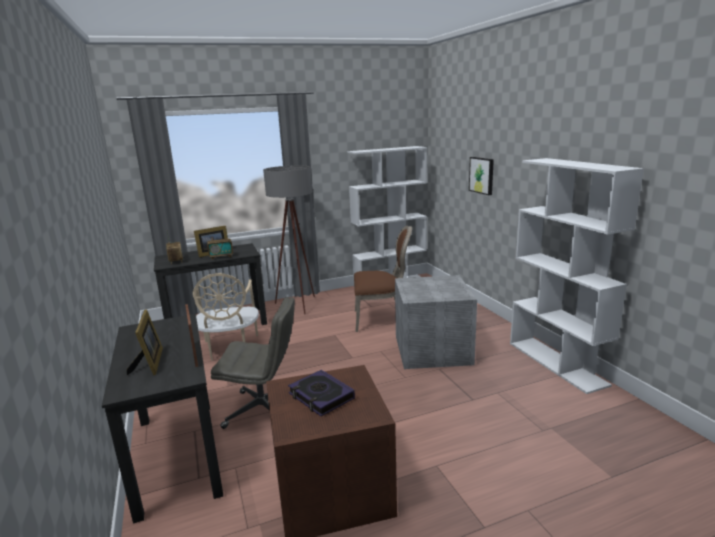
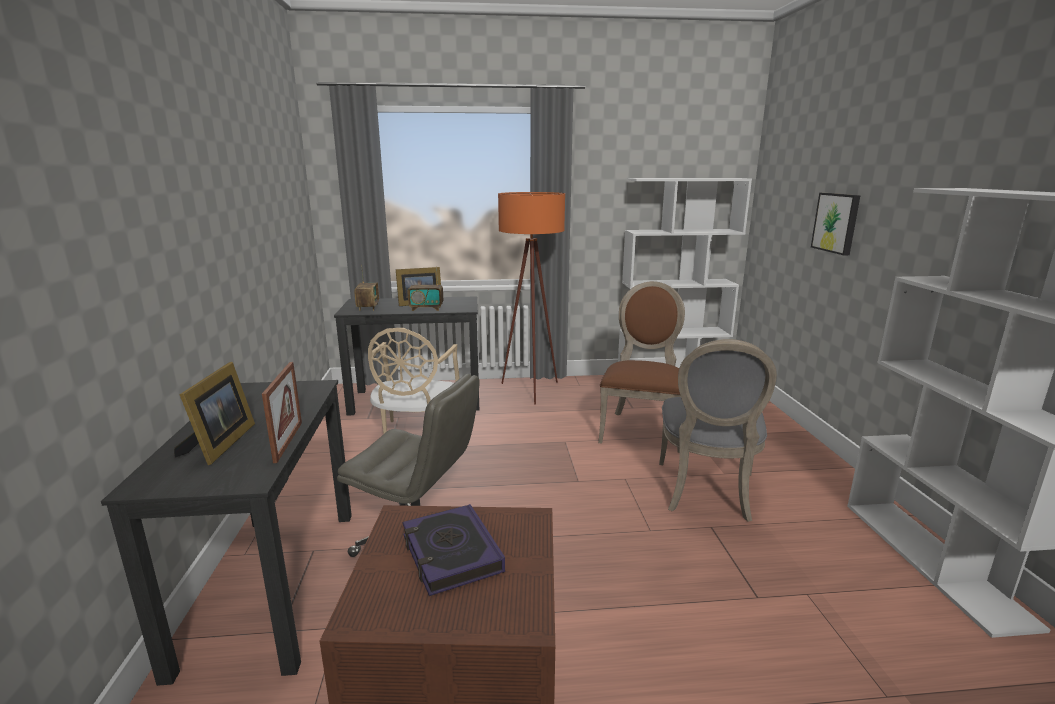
camera: 15 degrees right, 0 degrees up
(299, 307) = (531, 393): grey floor lamp -> orange floor lamp
(381, 319) = (641, 429): brown chair -> brown chair turned 90 degrees counterclockwise
(431, 350) = (706, 493): grey storage box -> grey chair

